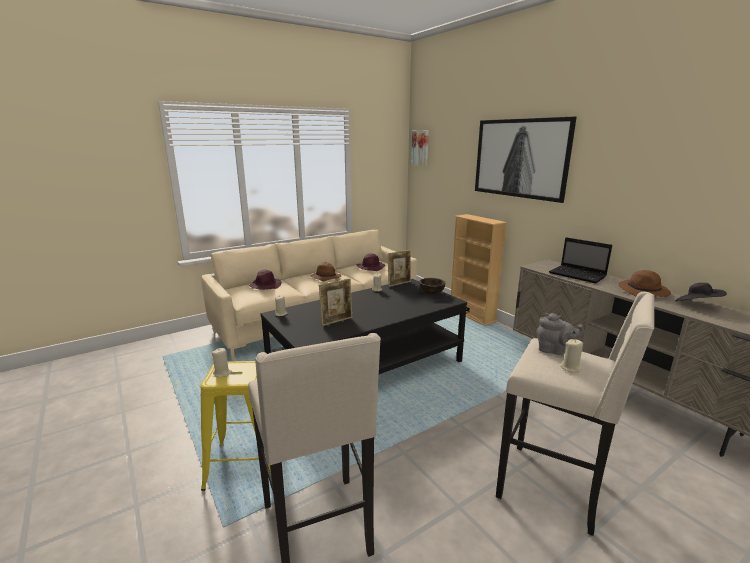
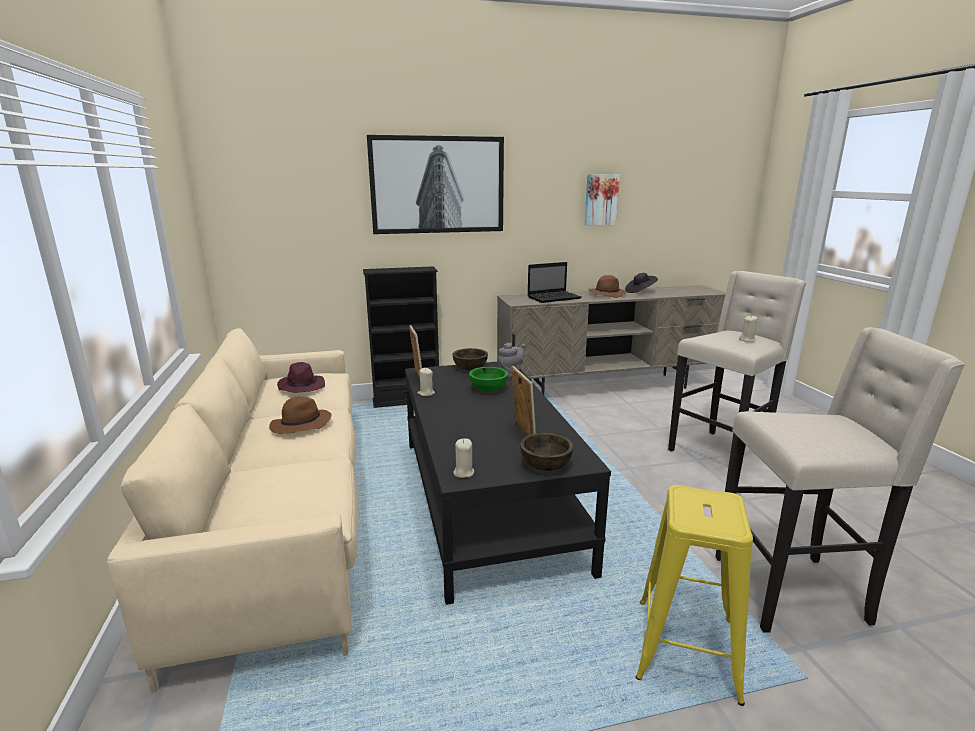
camera: 70 degrees left, 0 degrees up
(222, 373) = (710, 520): beige candle -> none
(265, 286) = (272, 484): purple hat -> none
(296, 332) = (545, 465): none -> brown bowl
(399, 303) = (488, 389): none -> green bowl
(420, 147) = (231, 176): picture -> picture (601, 199)
(472, 315) = (406, 401): beige bookcase -> black bookcase
(554, 350) = (716, 337): grey teapot -> grey teapot (511, 373)

